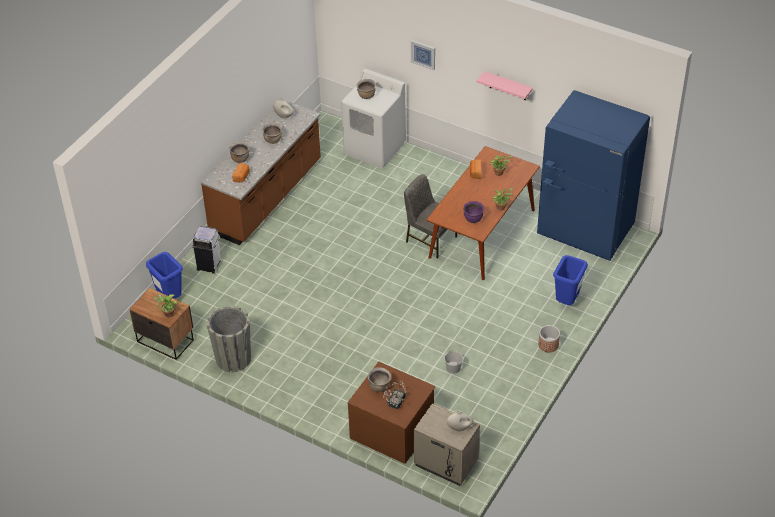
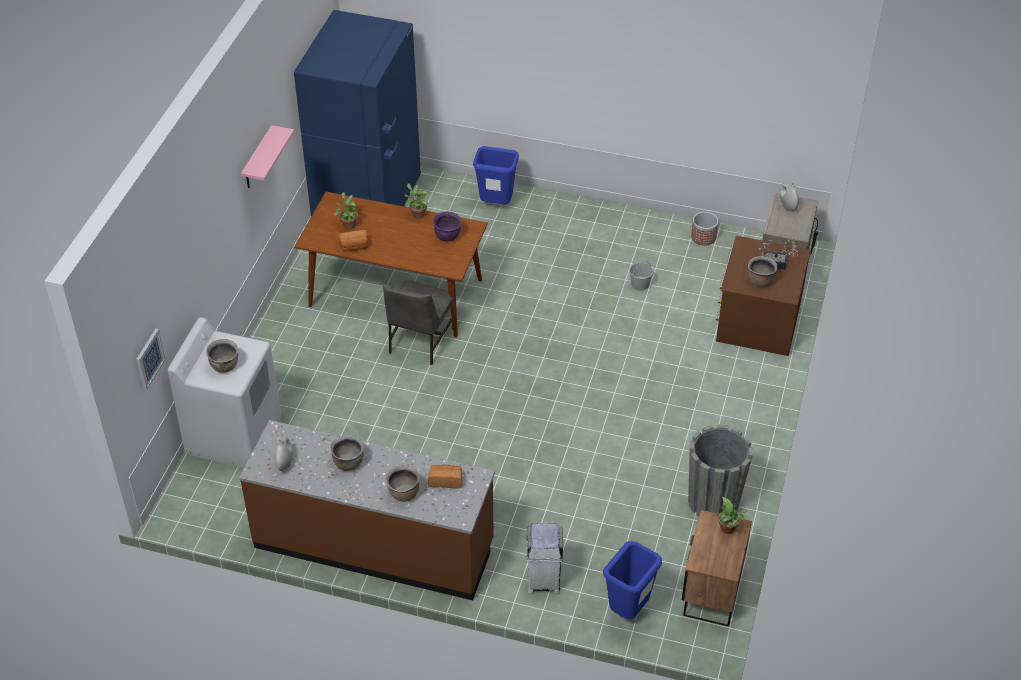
camera: 105 degrees left, 0 degrees up
(423, 54) = (199, 247): picture -> picture (149, 358)
(548, 345) = (571, 212): planter -> planter (703, 237)

